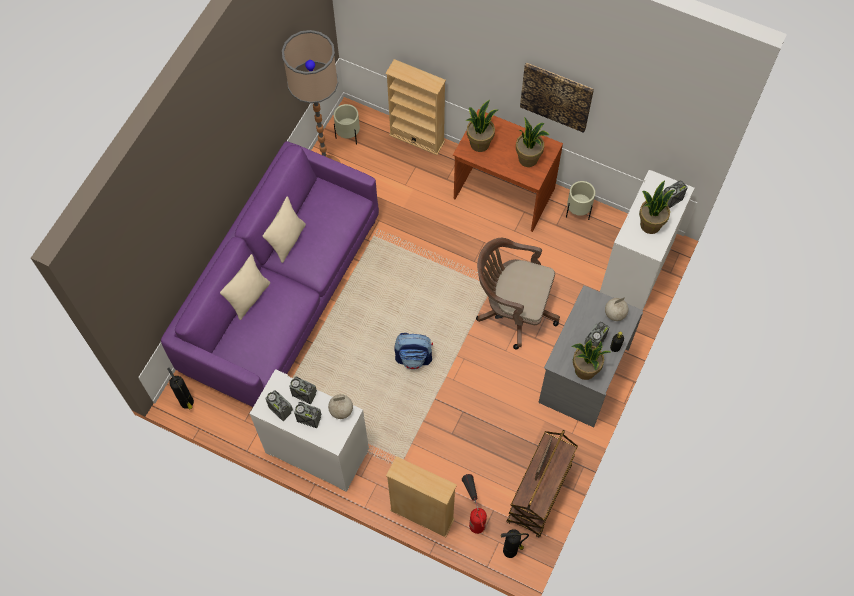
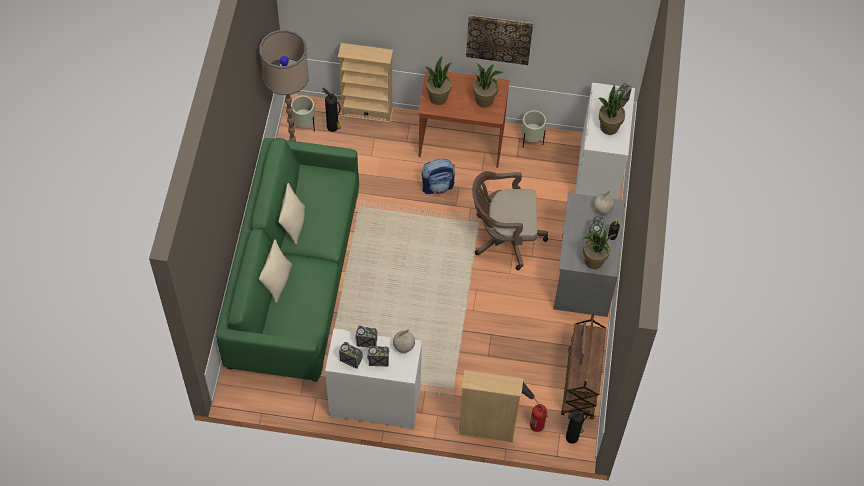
camera: 20 degrees left, 5 degrees down
(187, 403) = (242, 394): fire extinguisher -> fire extinguisher (333, 127)
(281, 294) = (293, 278): purple sofa -> green sofa
(414, 357) = (432, 300): backpack -> backpack (438, 186)

